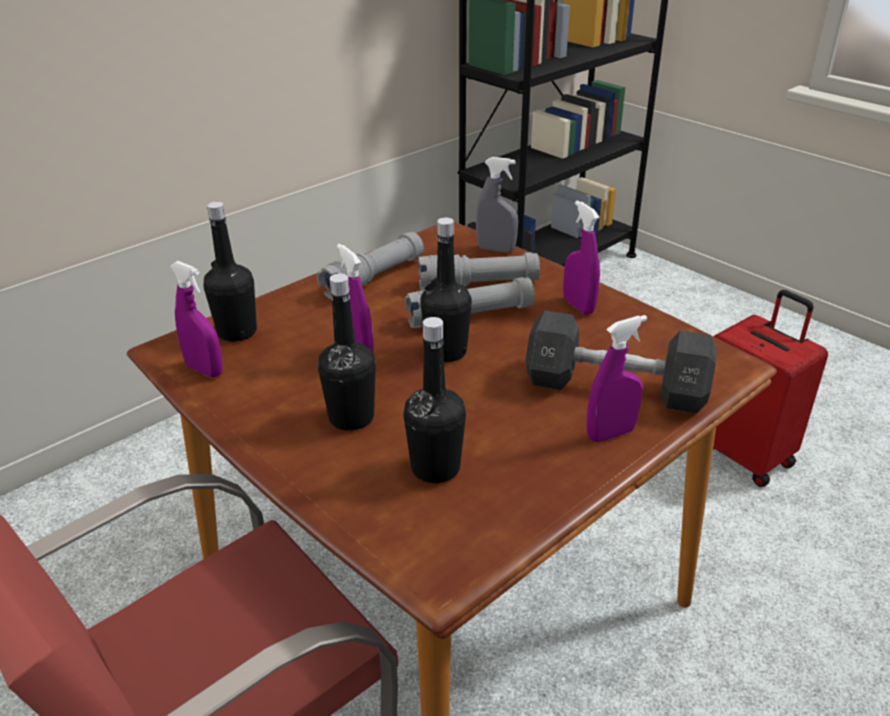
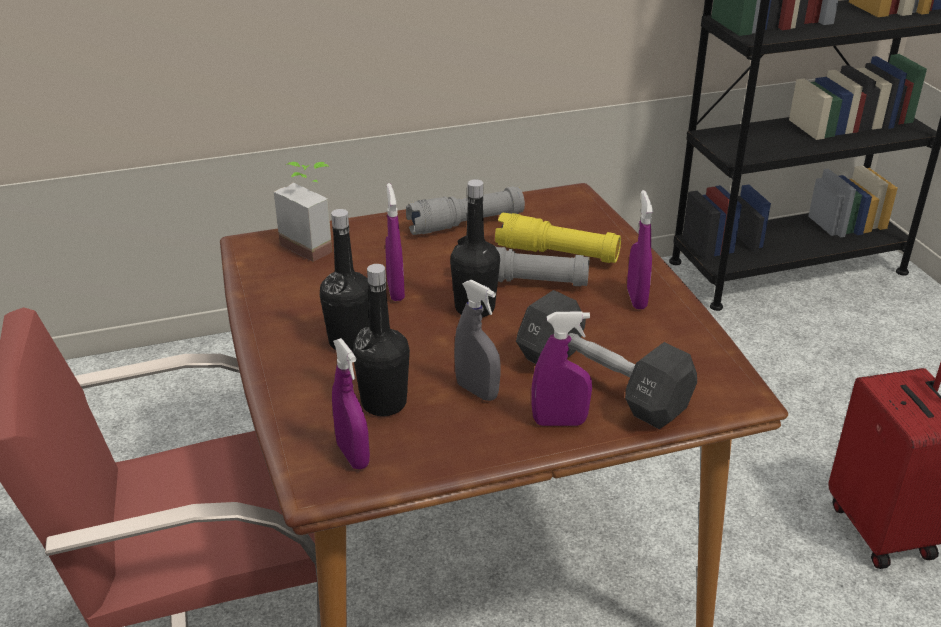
camera: 25 degrees right, 0 degrees up
(204, 370) = (265, 269): purple spray bottle -> purple spray bottle (353, 455)
(237, 332) = (314, 244): black bottle -> potted plant
(478, 284) = (557, 253): grey flashlight -> yellow flashlight
(496, 249) = (604, 223): grey spray bottle -> grey spray bottle (477, 391)

